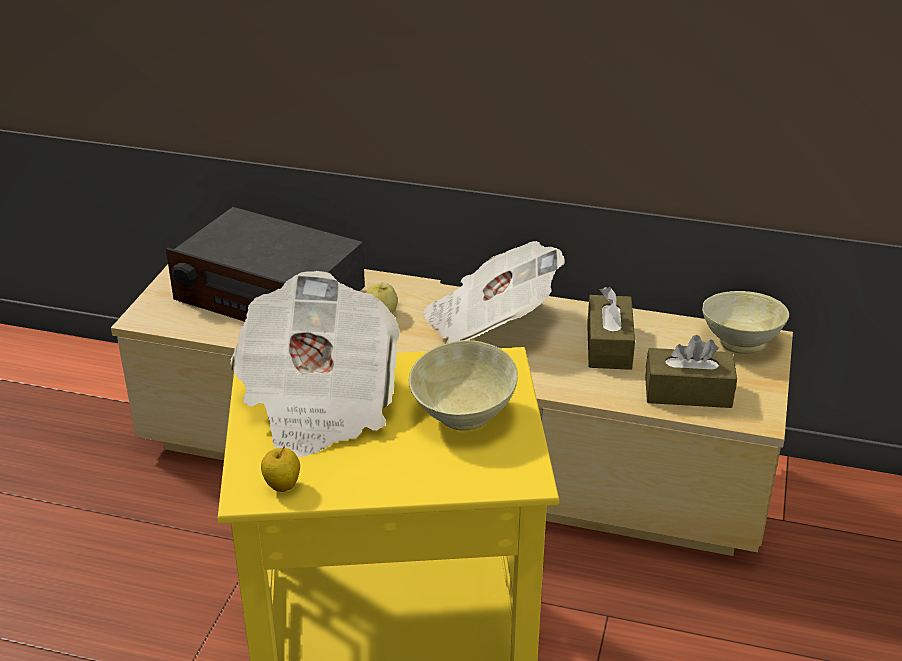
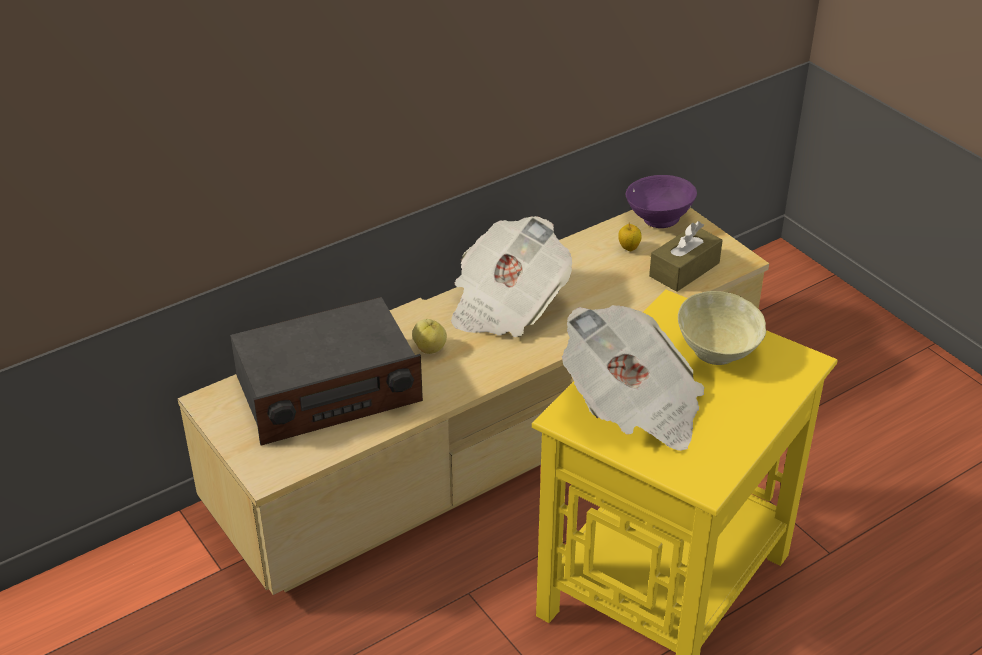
camera: 50 degrees left, 5 degrees up
(282, 486) = (714, 466): apple -> apple (628, 248)
(609, 345) = (597, 270): brown tissue box -> none
(741, 342) = (658, 218): beige bowl -> purple bowl

